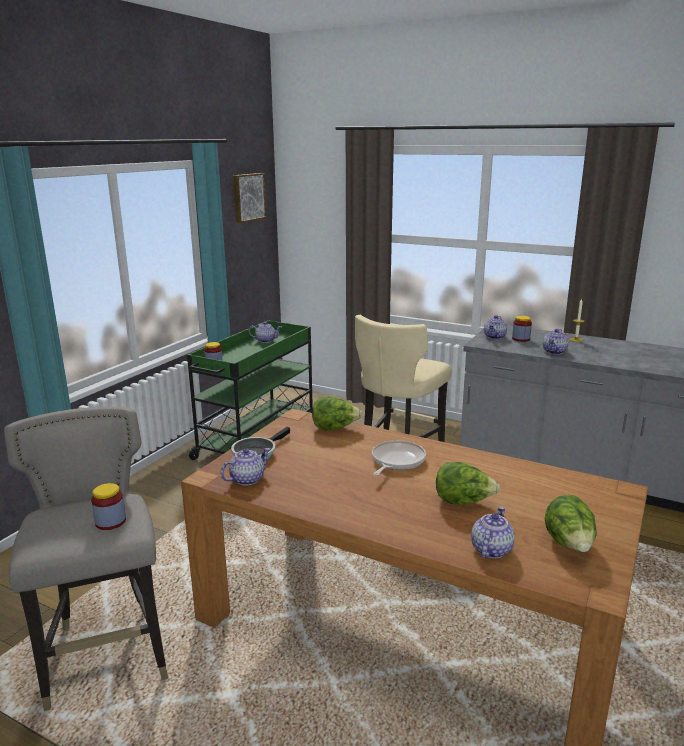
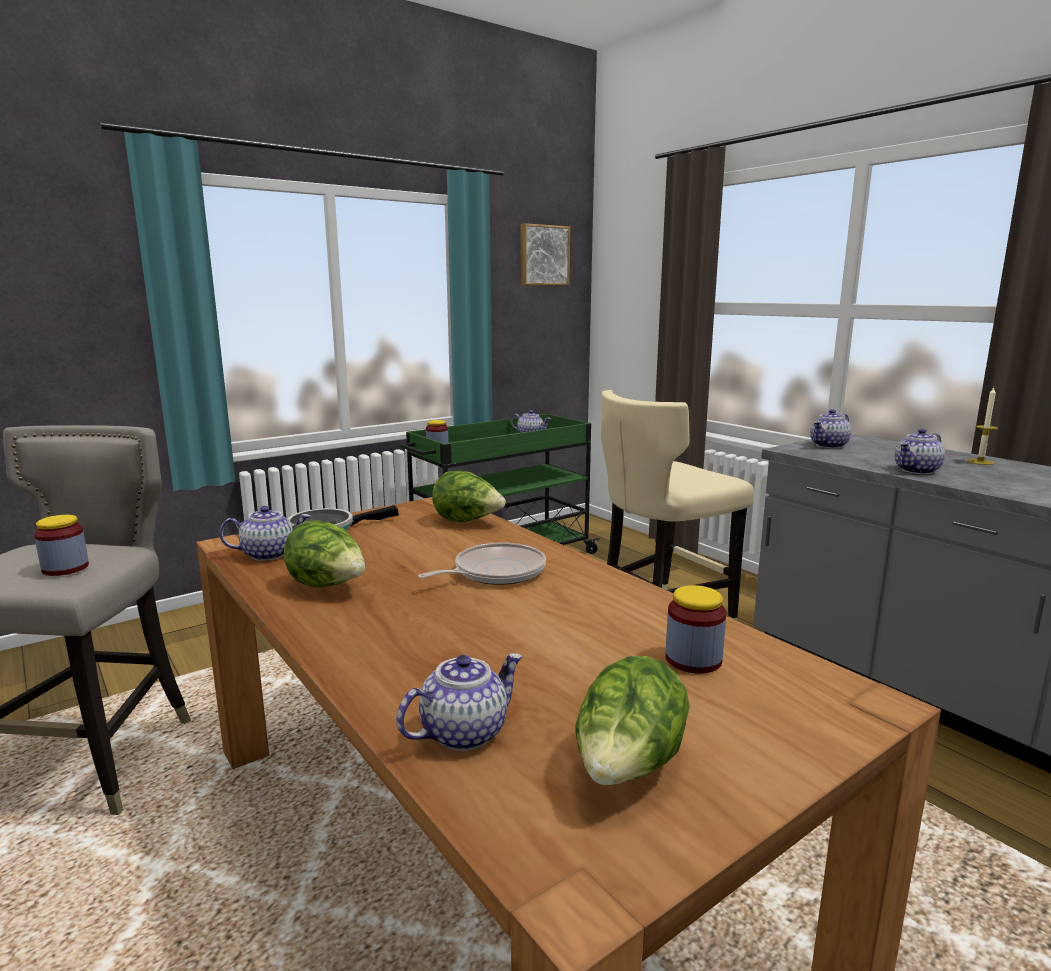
camera: 25 degrees right, 5 degrees down
(463, 502) = (520, 647): lettuce -> lettuce (328, 586)
(521, 339) = (873, 451): jar -> jar (693, 659)

